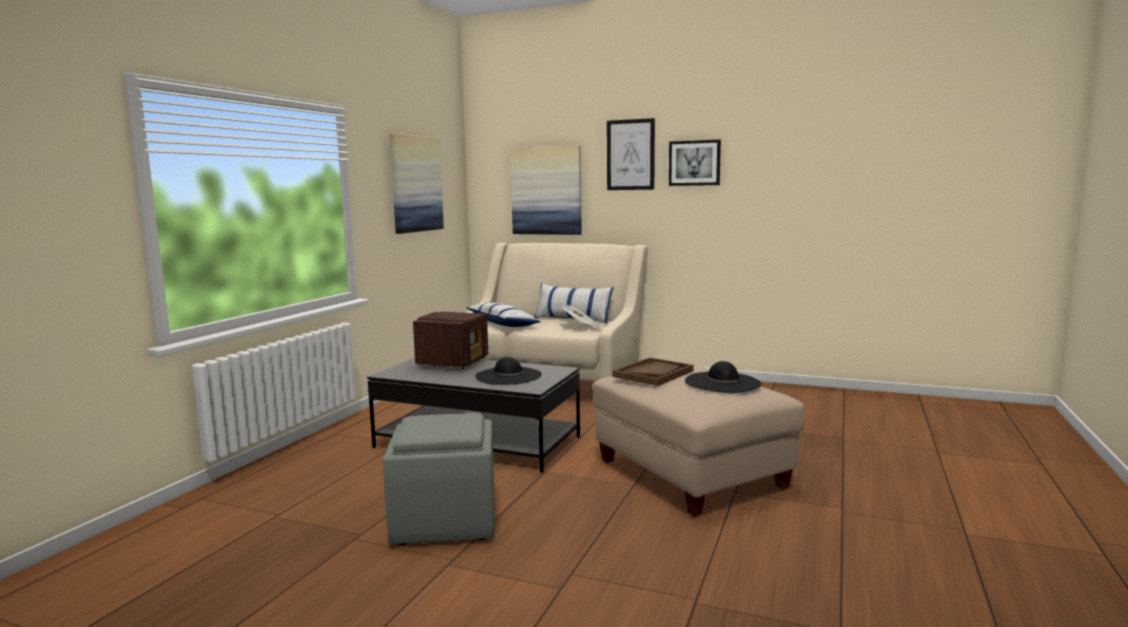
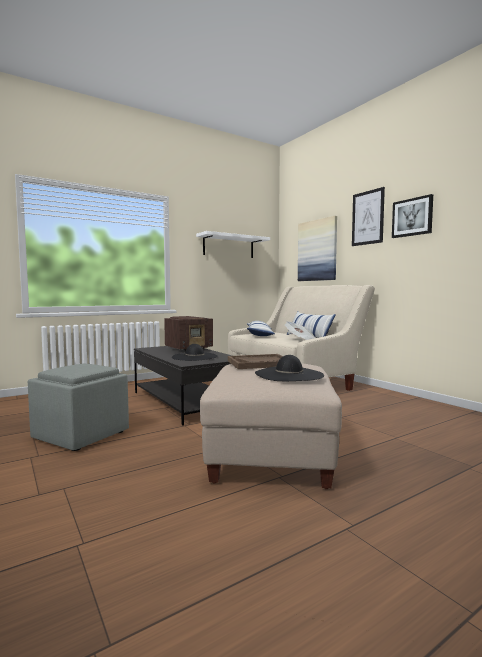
camera: 35 degrees right, 5 degrees down
(415, 184) = (228, 246): picture -> white shelf

